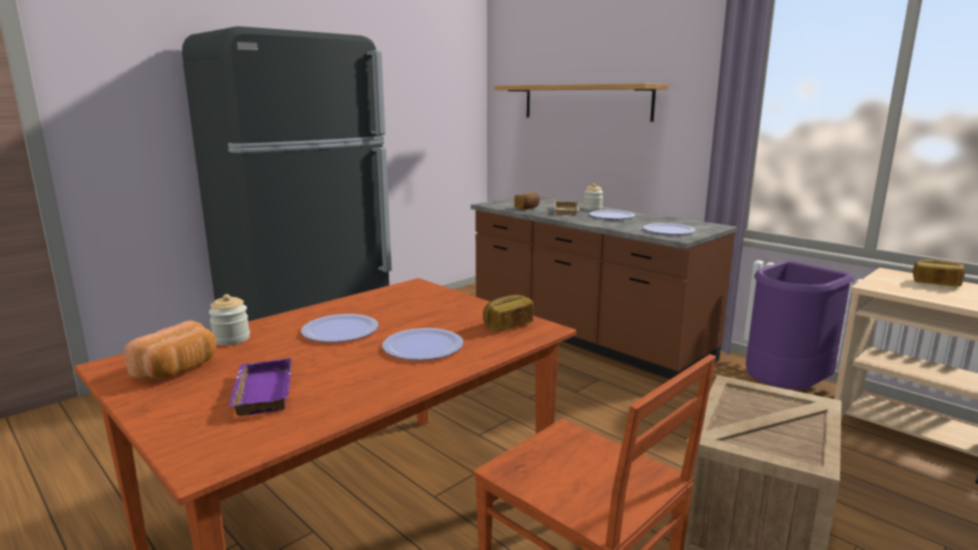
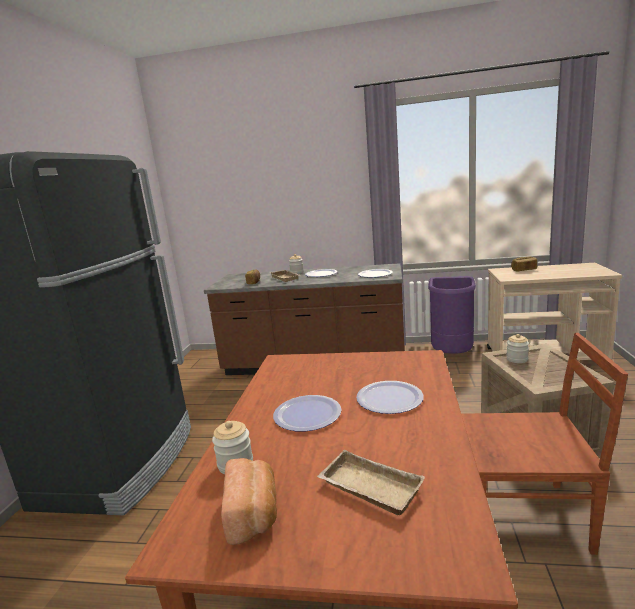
camera: 35 degrees left, 0 degrees up
(260, 392) = (368, 488): purple tray -> beige tray
(507, 325) = (402, 362): bread -> none
(585, 102) = (261, 196): shelf -> none
(754, 400) = (517, 359): none -> jar

